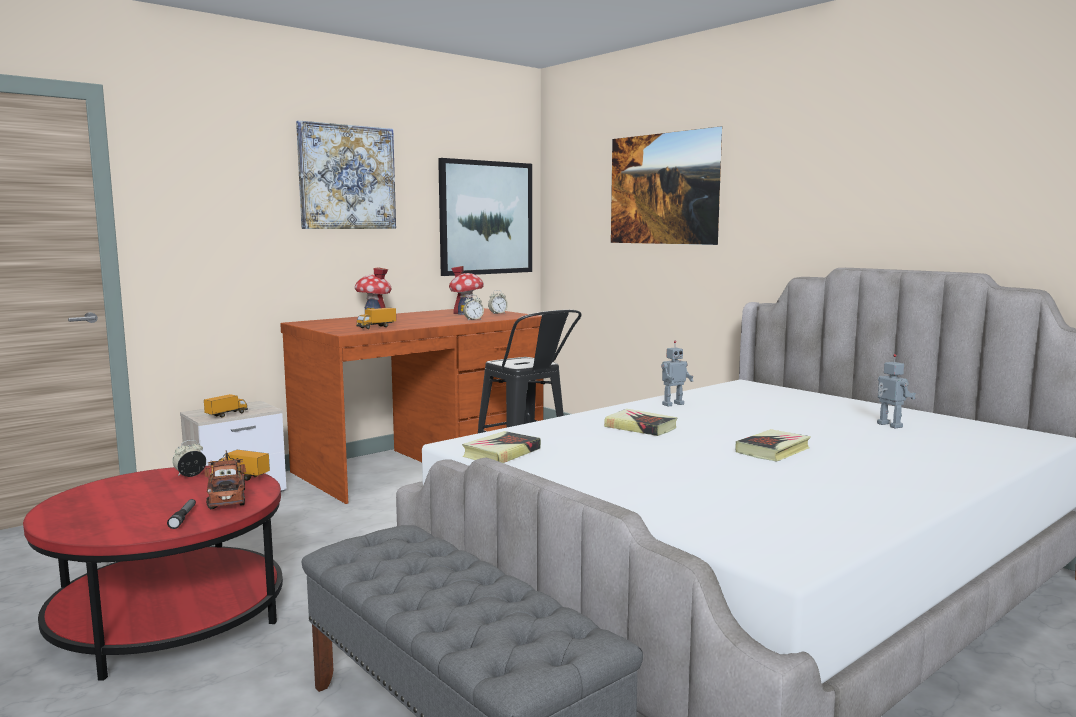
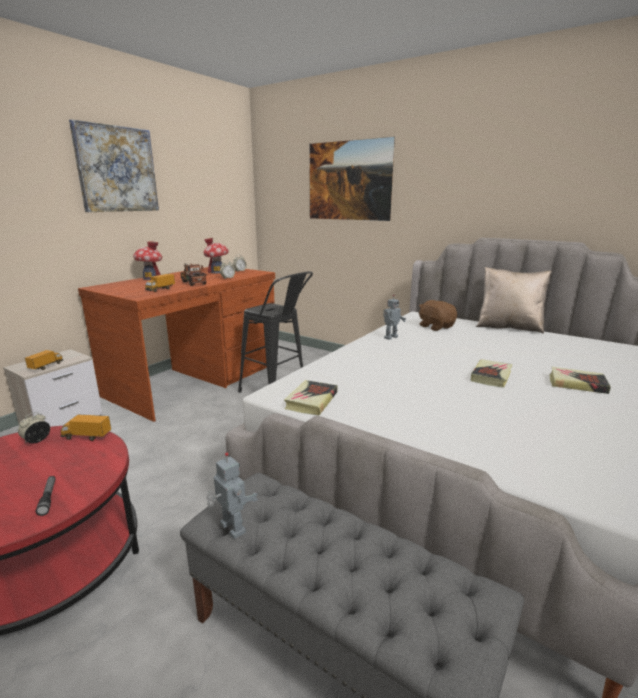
camera: 15 degrees left, 10 degrees up
(228, 496) = (82, 463): toy truck -> toy truck (193, 282)
(486, 218) = (220, 200): picture -> none
(640, 427) = (388, 362): book -> book (577, 384)
(756, 397) = (436, 327): none -> brown plush toy
(875, 404) = (509, 327): none -> beige pillow
(888, 425) = (534, 345): toy robot -> toy robot (231, 529)

